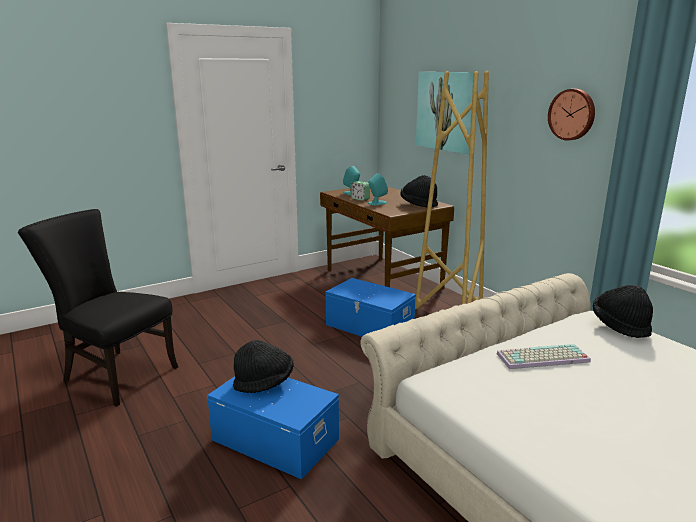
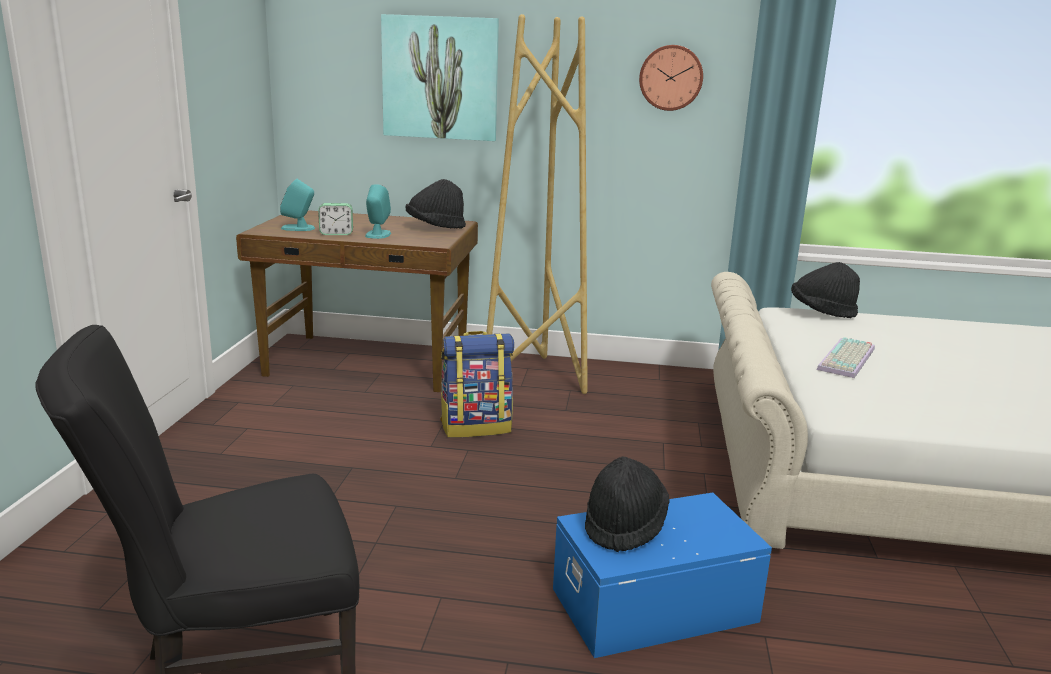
camera: 50 degrees left, 0 degrees up
(369, 327) = (476, 427): blue storage box -> backpack

